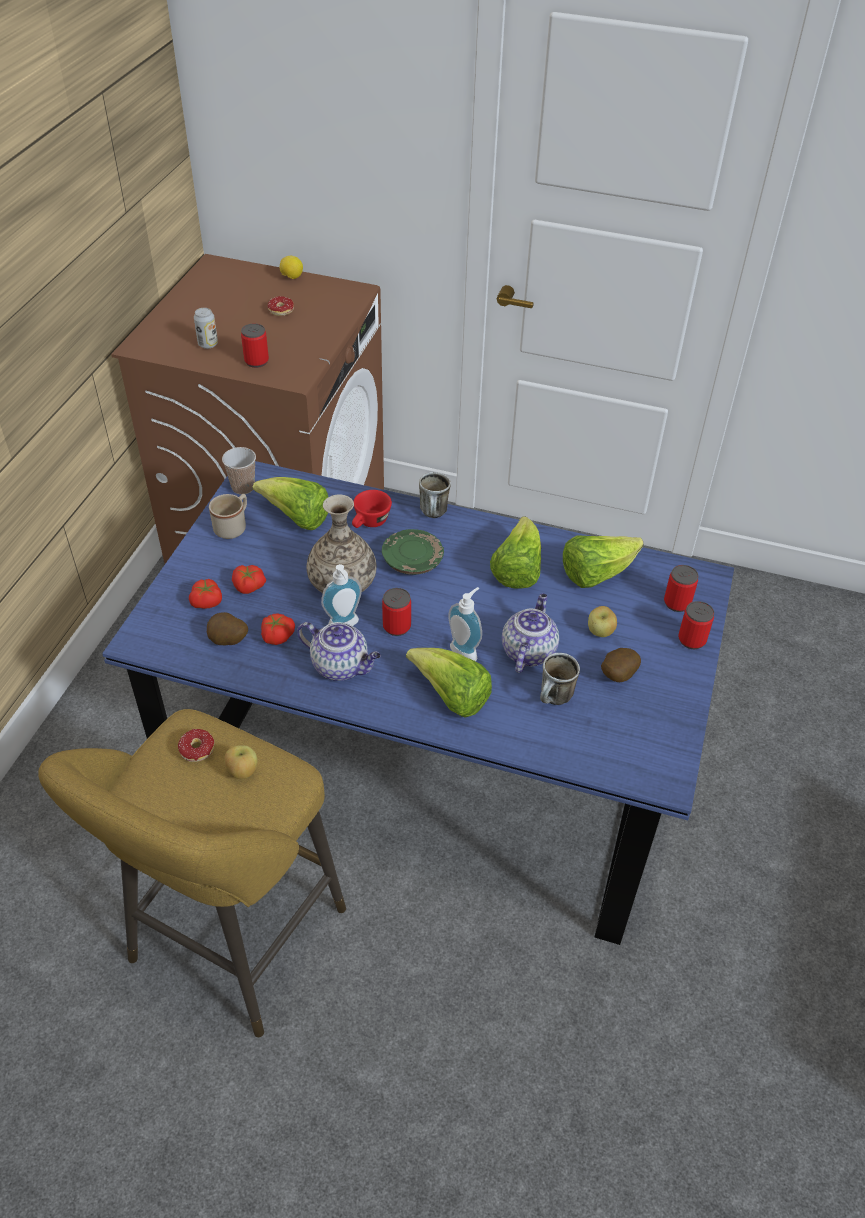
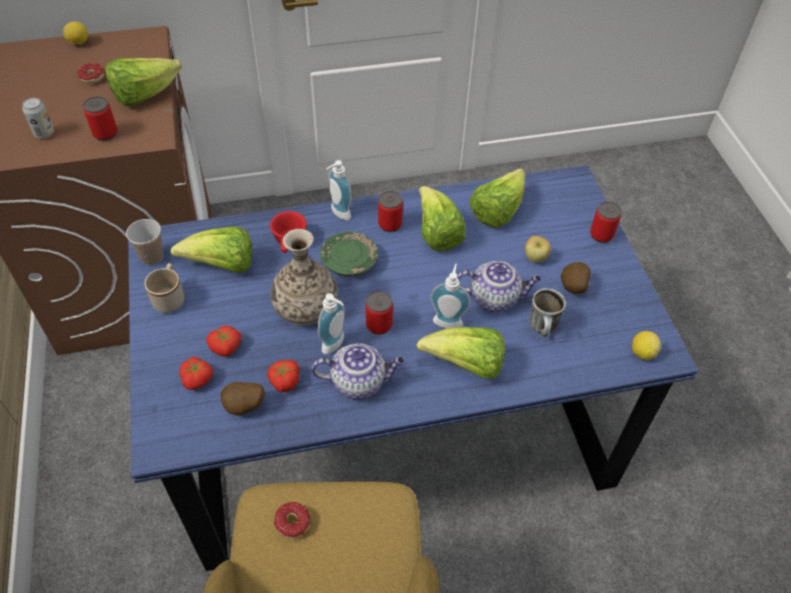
camera: 30 degrees left, 5 degrees up
(242, 772) = (348, 522): apple -> none
(313, 340) = (144, 95): none -> lettuce
(435, 515) = (338, 213): mug -> soap dispenser
(528, 651) = (495, 298): teapot -> teapot turned 105 degrees clockwise
(642, 767) = (642, 353): none -> lemon
(677, 603) = (570, 210): can -> can (390, 224)

